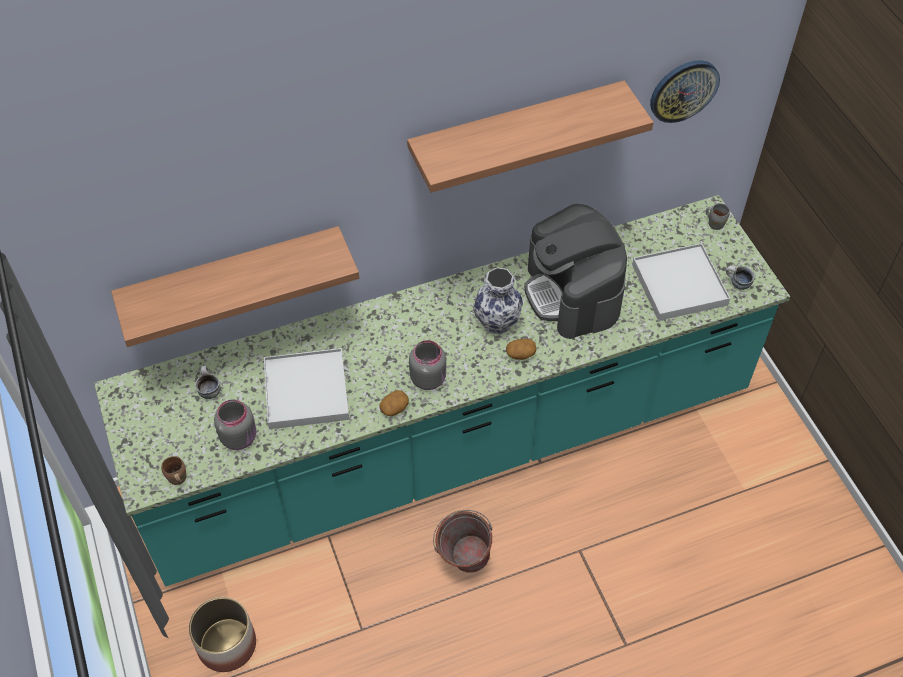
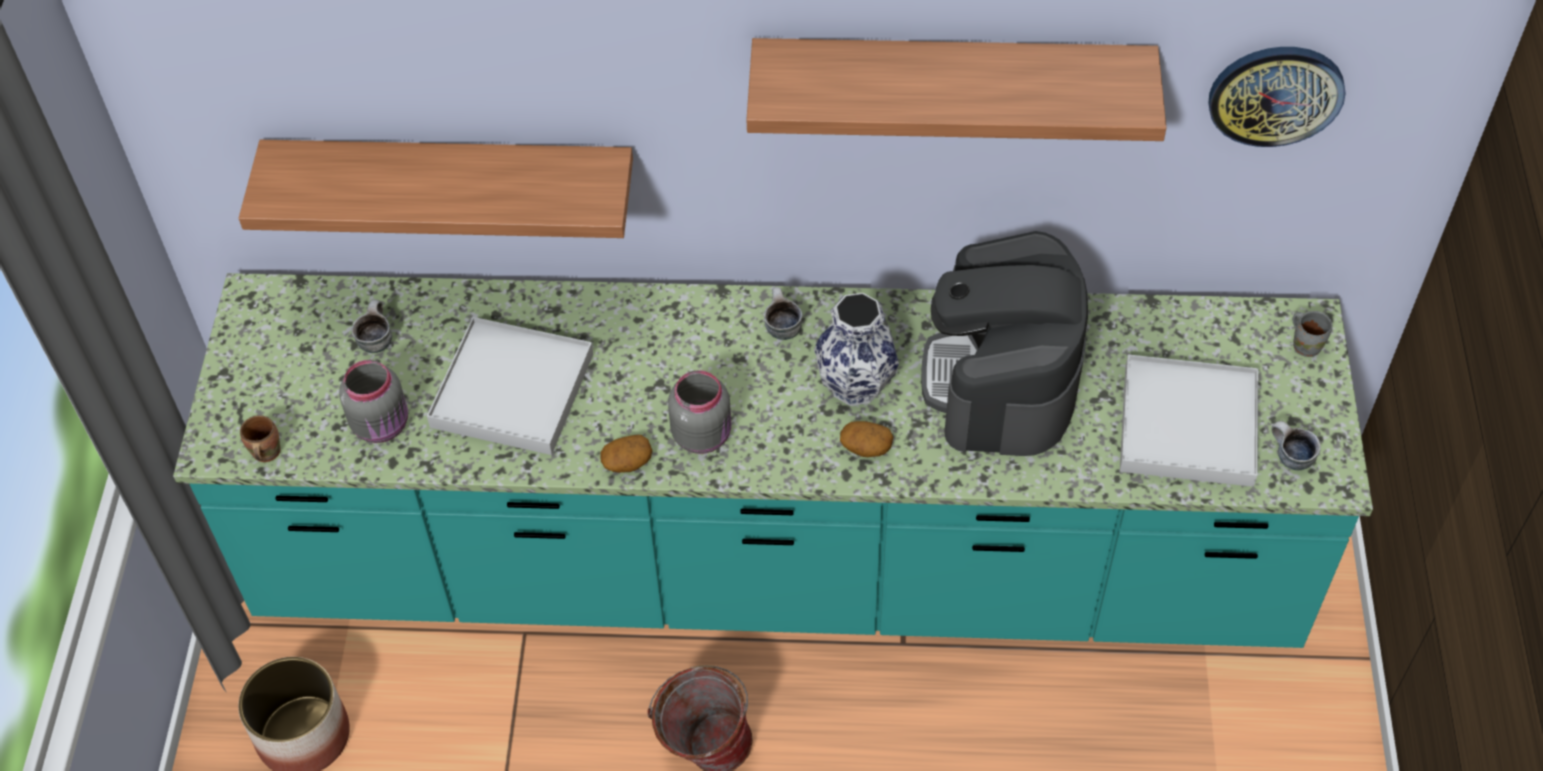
camera: 25 degrees right, 0 degrees up
(439, 304) = (780, 326): none -> mug

